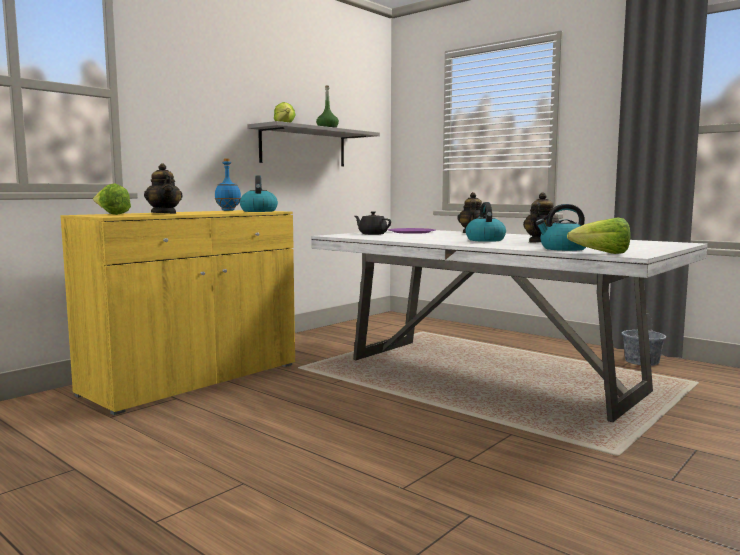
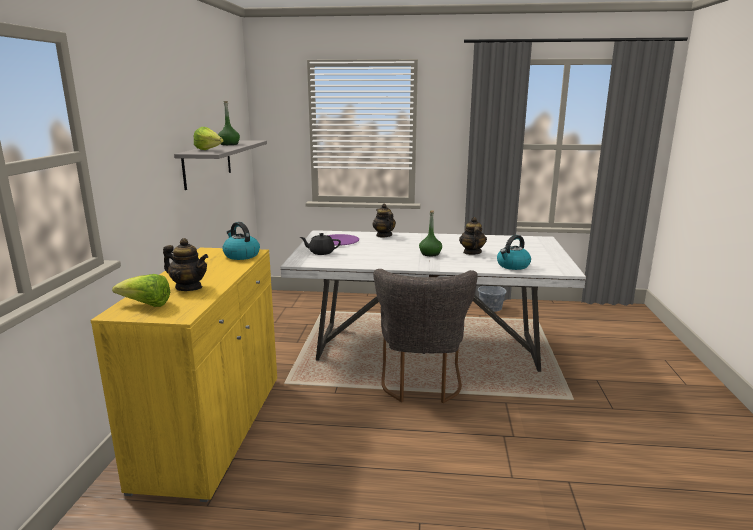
camera: 35 degrees left, 10 degrees up
(228, 210) = (199, 255): blue bottle -> none
(432, 397) = (421, 384): none -> grey chair
(484, 240) = (430, 254): kettle -> green bottle
(602, 253) = (550, 272): lettuce -> none

